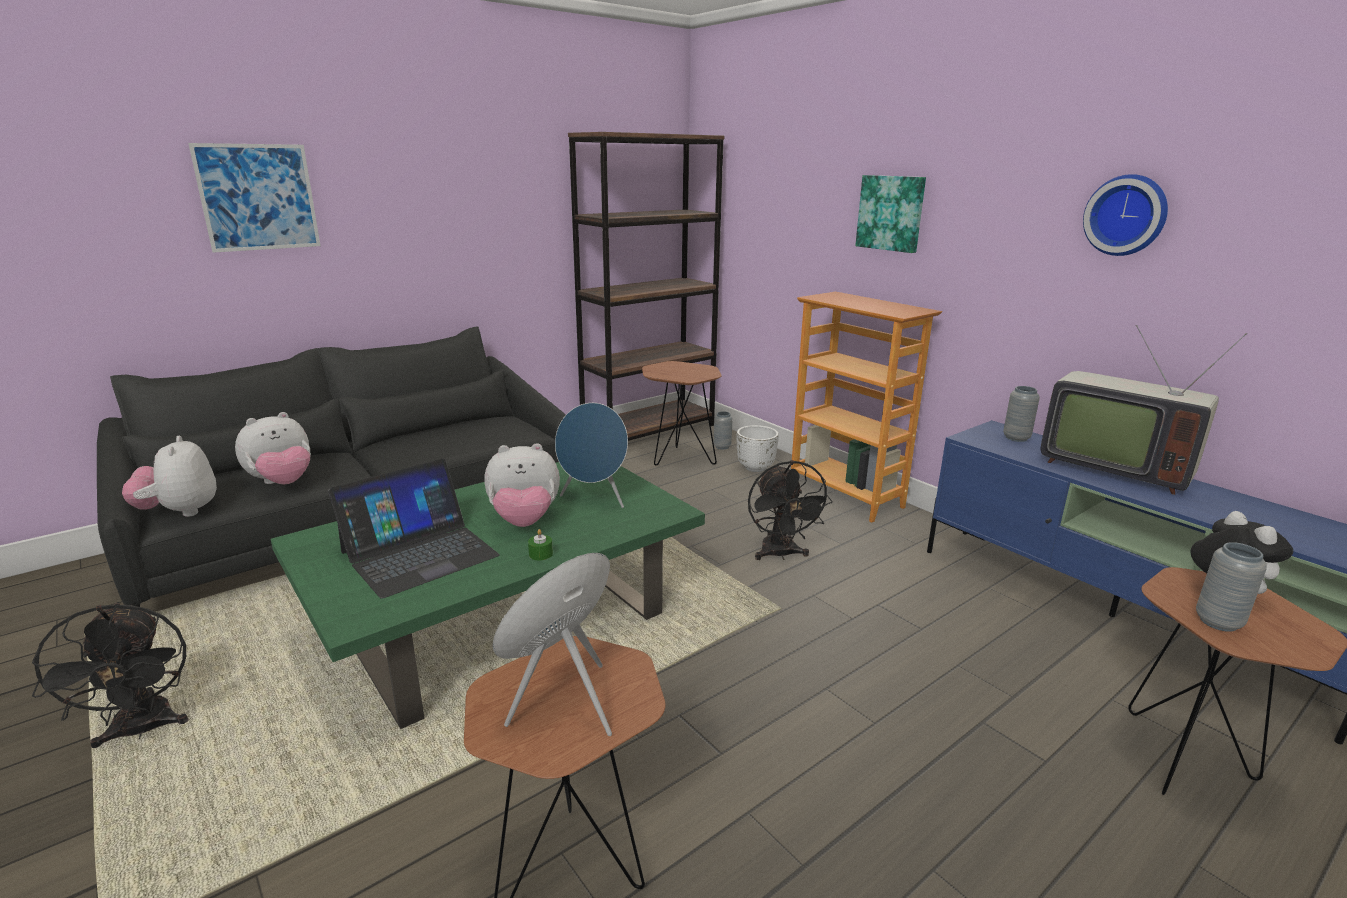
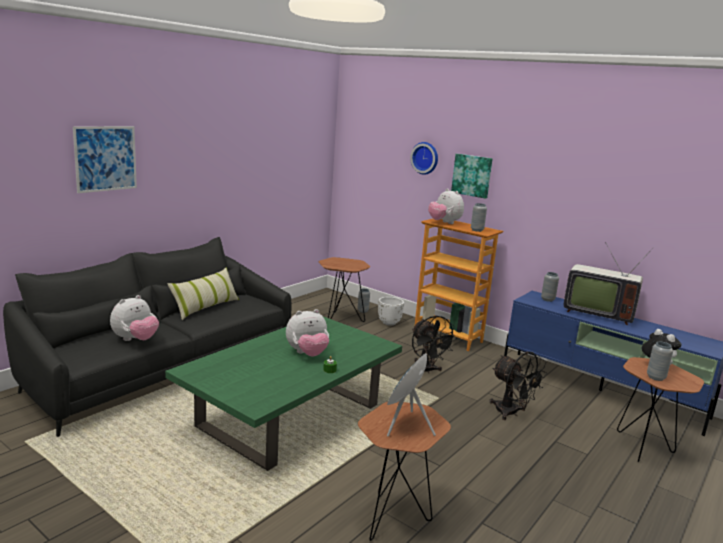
camera: 15 degrees left, 5 degrees down
(142, 731) = (113, 486): black fan -> black fan (511, 413)
(180, 512) = (84, 359): plush toy -> plush toy (444, 223)
(419, 553) = (262, 373): laptop -> none
(432, 435) = (206, 307): none -> pillow
(595, 499) = (338, 340): blue speaker -> none
(649, 431) = (311, 302): brown bookcase -> none
(890, 310) = (477, 230): none -> grey vase
(1126, 215) = (596, 187): wall clock -> wall clock (425, 158)

